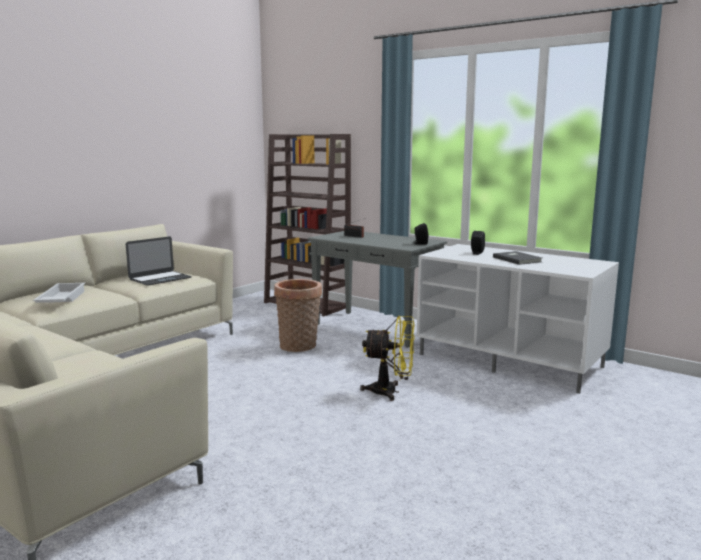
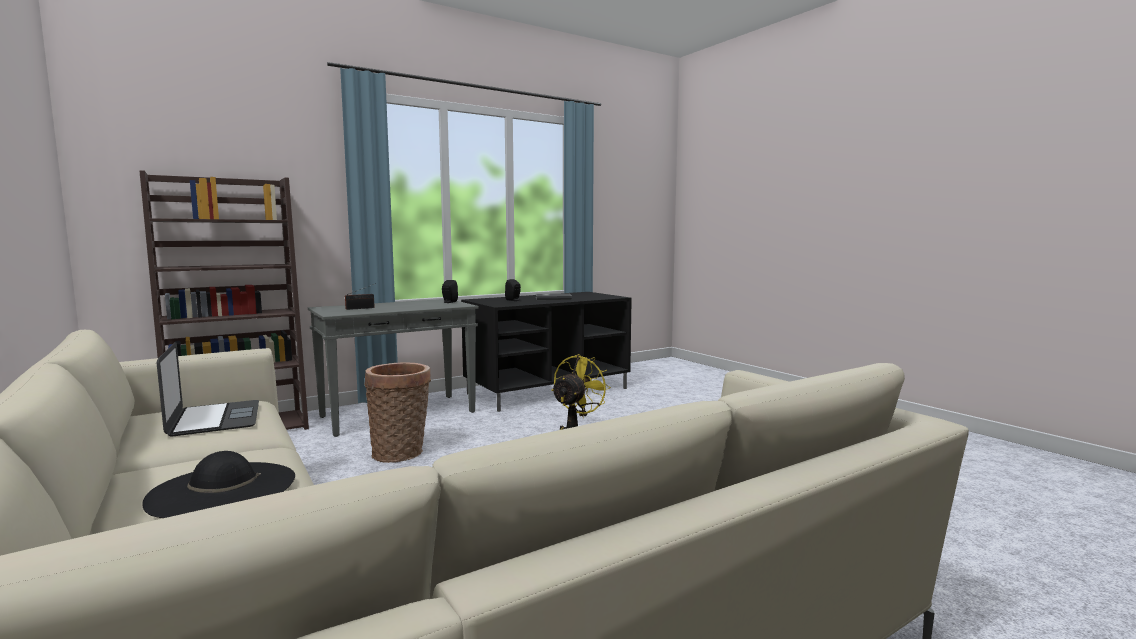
camera: 70 degrees left, 5 degrees down
(60, 299) = (223, 489): white tray -> black hat
(511, 360) = (548, 390): white tv stand -> black tv stand

